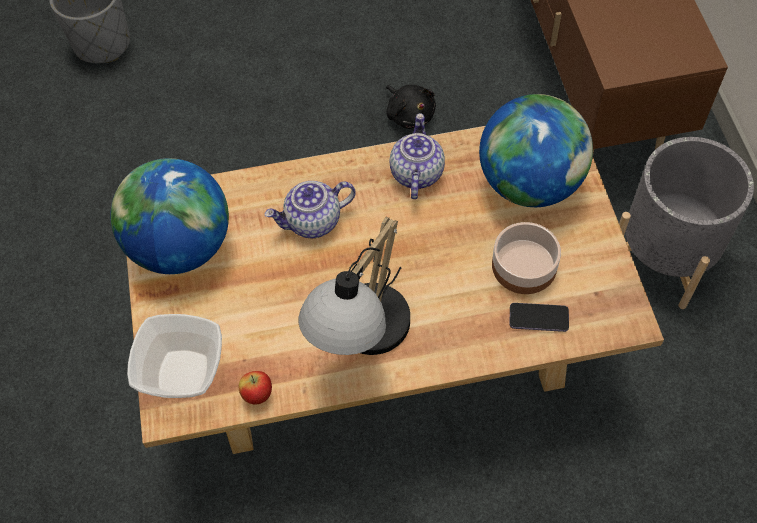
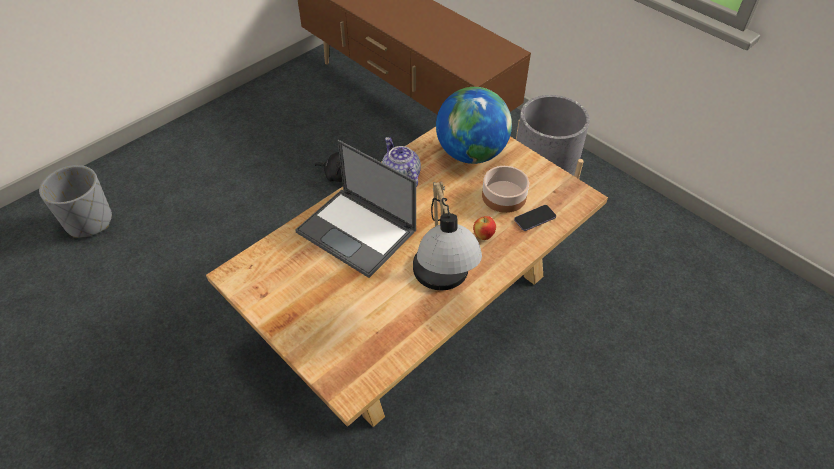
camera: 35 degrees left, 10 degrees down
(181, 246) = (278, 287): globe -> none
(182, 372) = (340, 362): bowl -> none
(257, 395) = (403, 348): apple -> apple (483, 236)
(313, 222) = (358, 232): teapot -> laptop

